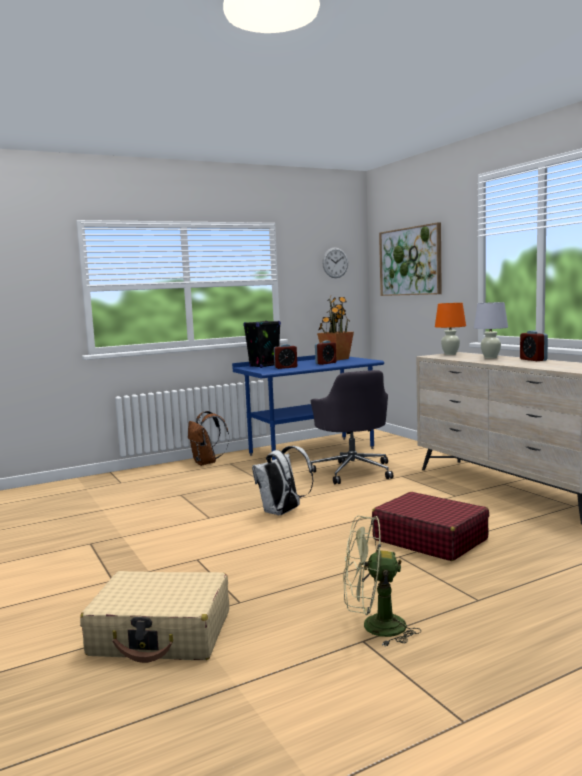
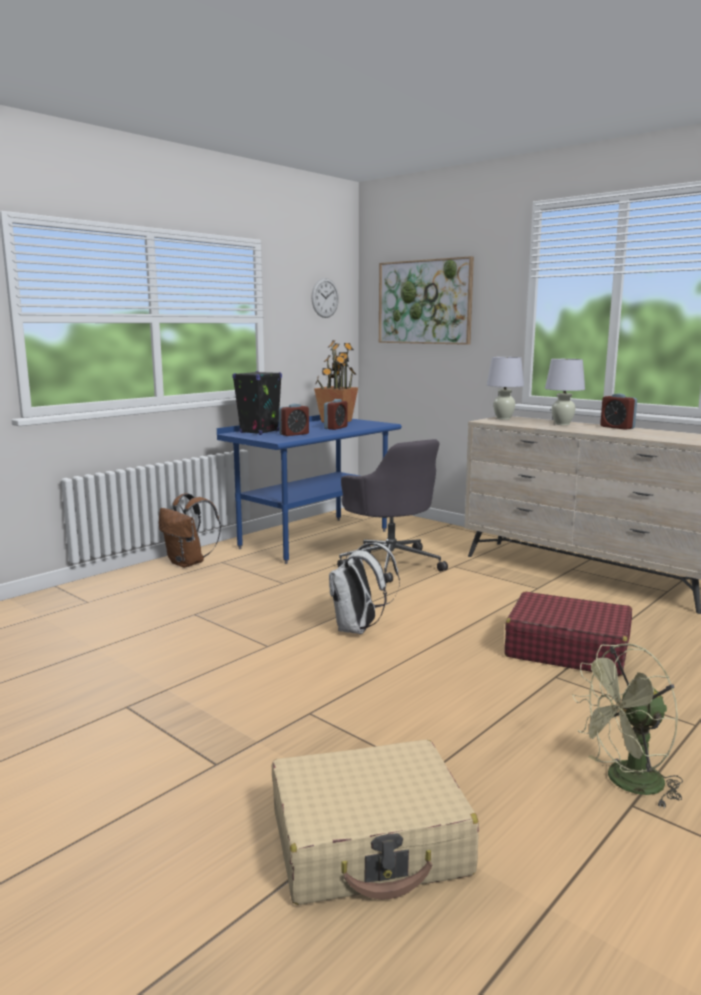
camera: 20 degrees left, 5 degrees up
(450, 354) = (503, 418): orange table lamp -> white table lamp

